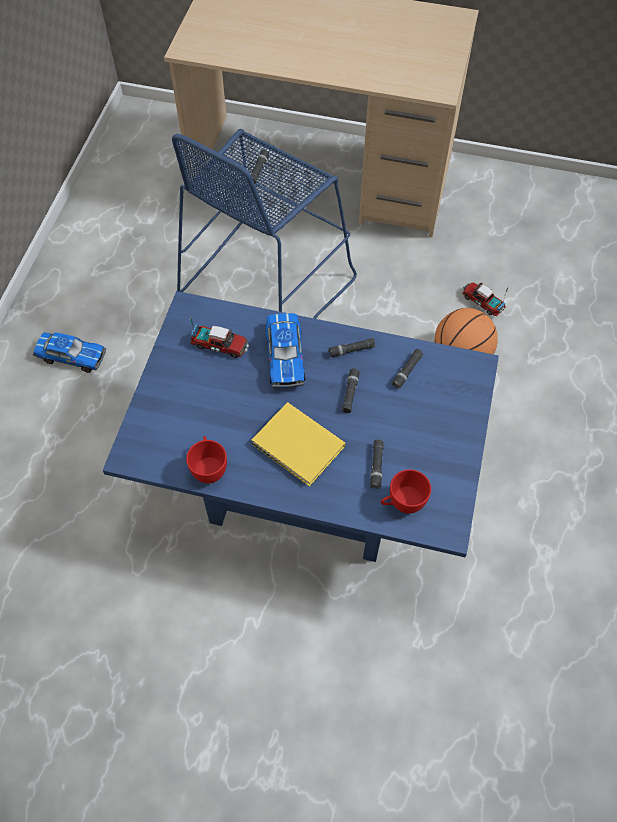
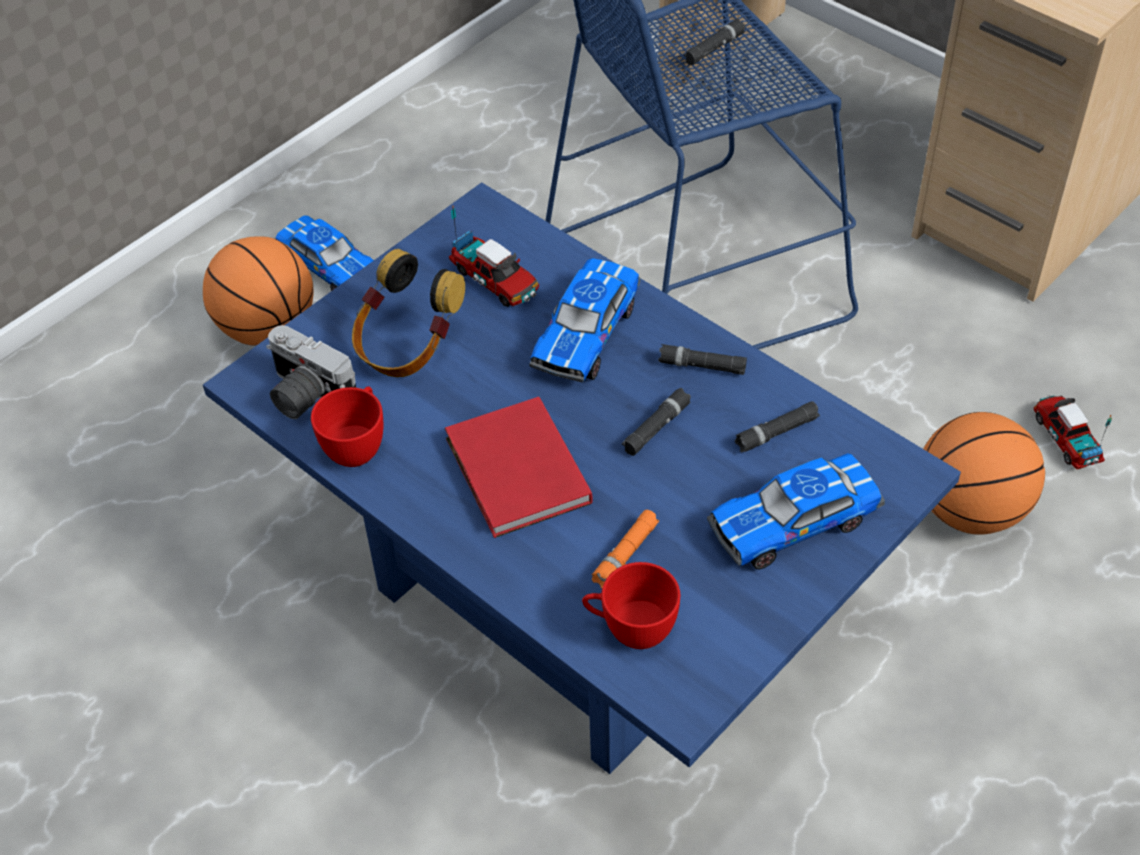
camera: 30 degrees right, 10 degrees down
(59, 406) = (267, 329): none -> basketball
(163, 452) = (304, 396): none -> camera
(198, 401) = (407, 346): none -> headphones
(299, 447) = (517, 474): yellow book -> red book
(376, 466) = (625, 554): black flashlight -> orange flashlight
(442, 414) = (795, 522): none -> toy car

